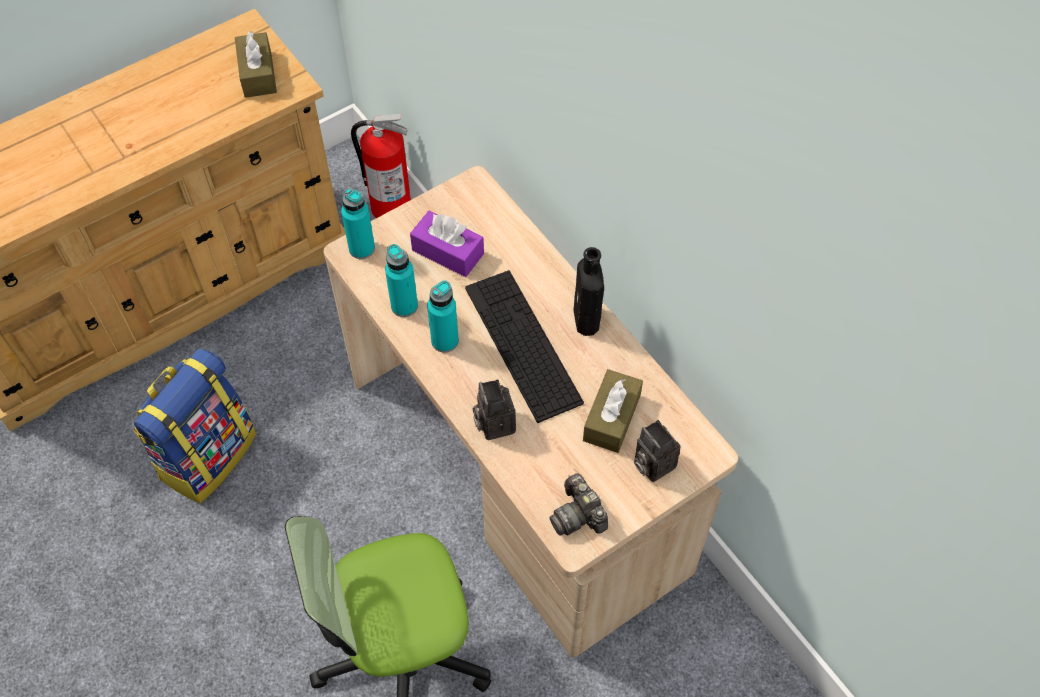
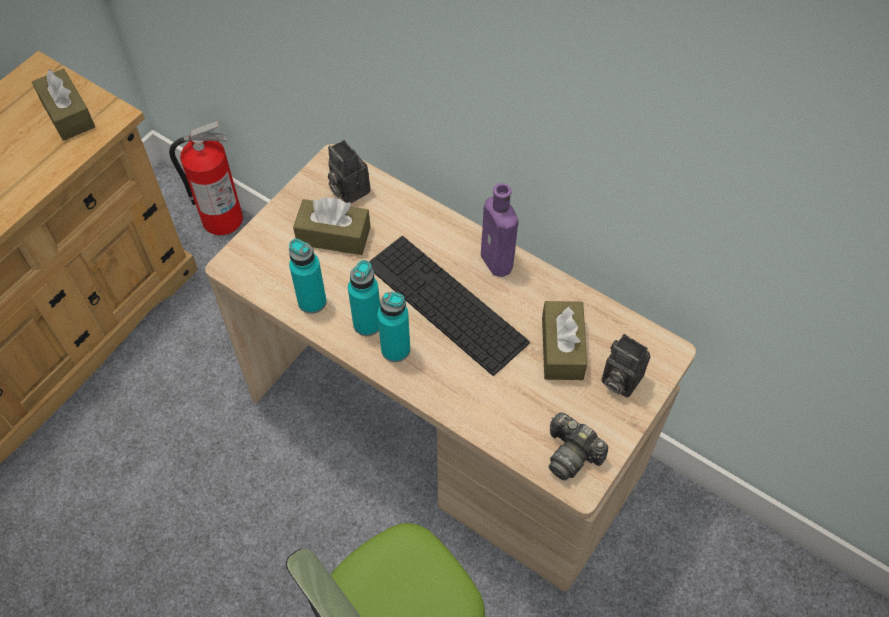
camera: 20 degrees left, 0 degrees up
(207, 455) = (128, 517): backpack -> none
(362, 248) = (245, 258): turquoise bottle -> turquoise bottle (395, 349)
(448, 252) = (333, 235): purple tissue box -> brown tissue box
(493, 423) = (450, 389): camera -> camera (348, 189)
(587, 322) = (498, 263): black bottle -> purple bottle

